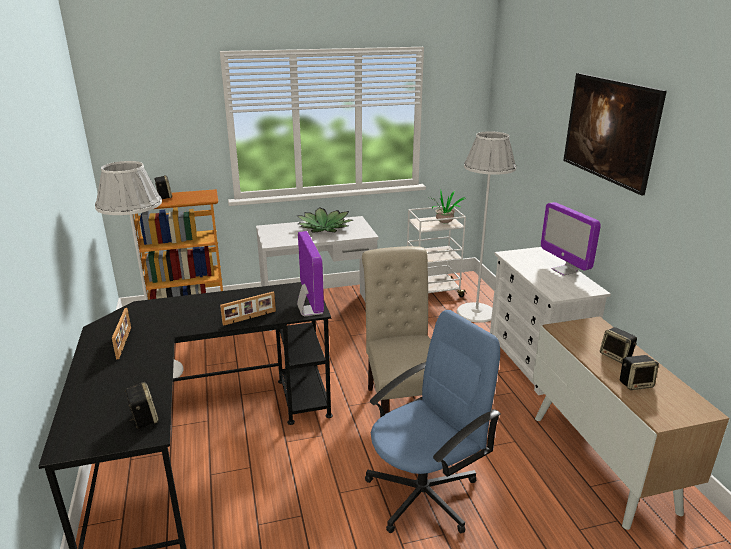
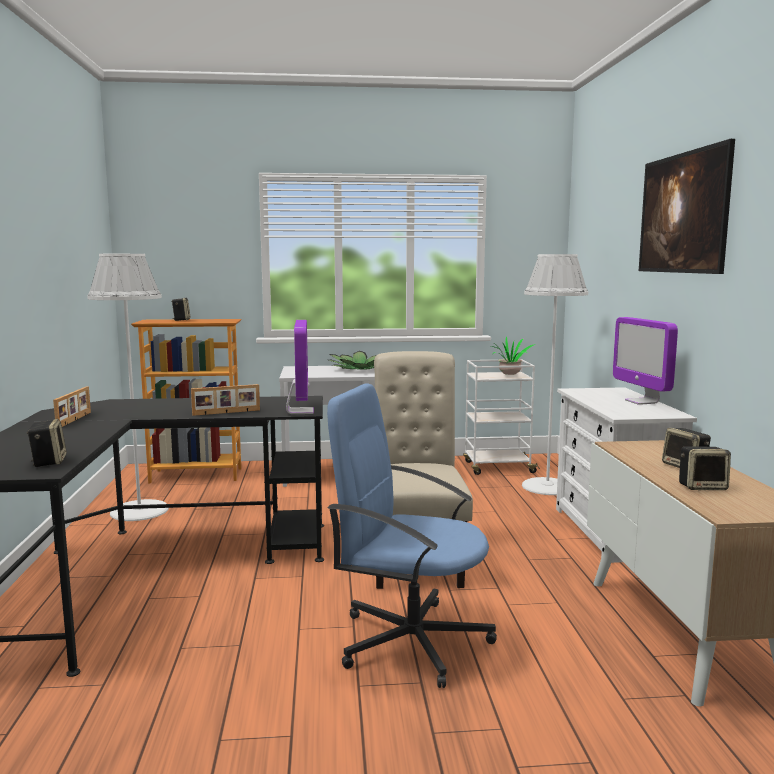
camera: 10 degrees right, 15 degrees down
(424, 493) = (410, 640): blue office chair -> blue office chair turned 135 degrees counterclockwise

